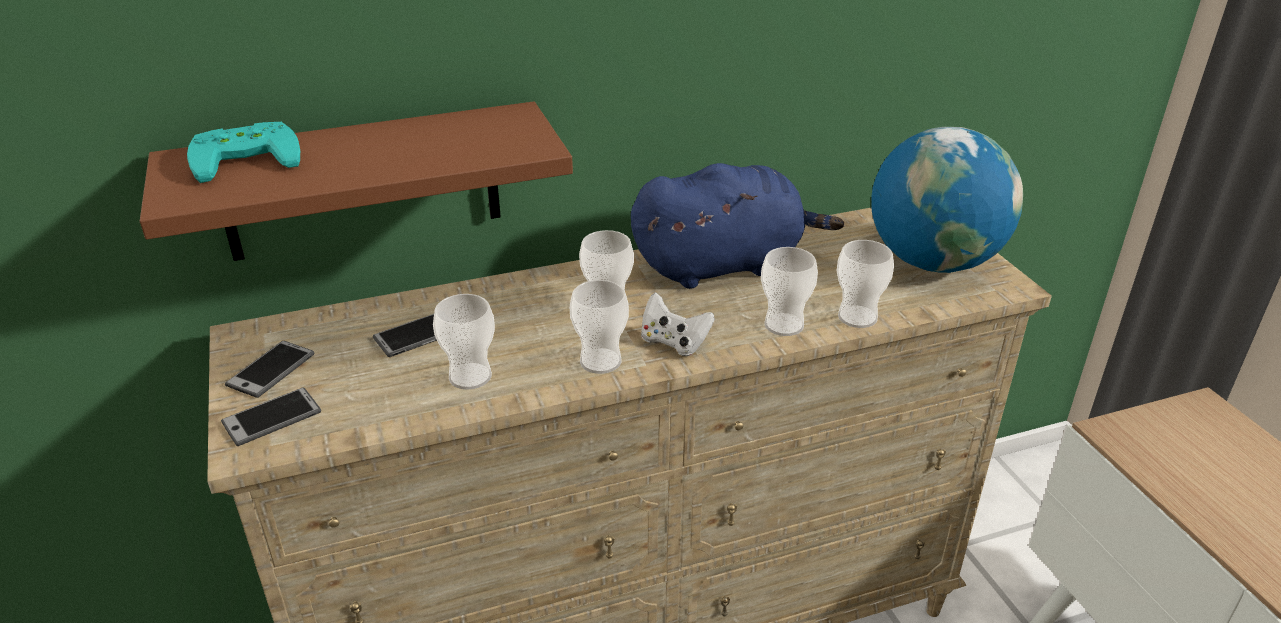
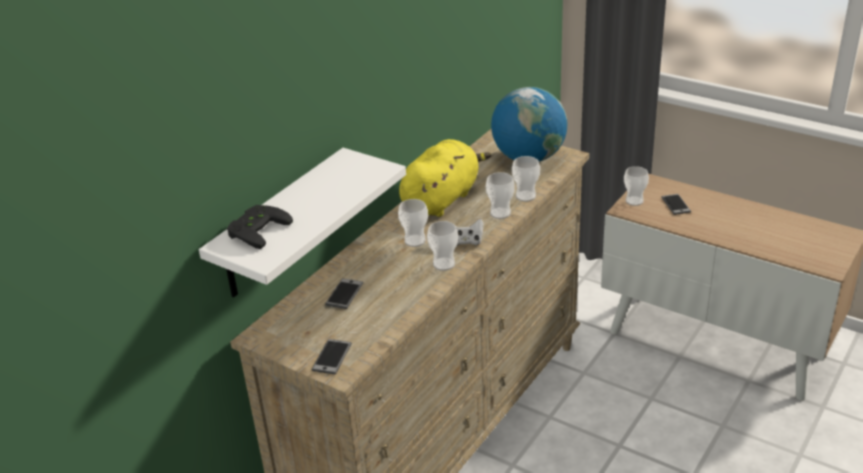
camera: 35 degrees left, 0 degrees up
(246, 157) = (256, 229): turquoise game controller -> black game controller
(271, 370) = (297, 341): phone -> phone (675, 205)
(362, 182) = (280, 225): brown shelf -> white shelf
(470, 376) = (396, 297): cup -> cup (634, 201)
(724, 265) = (442, 199): blue plush toy -> yellow plush toy

